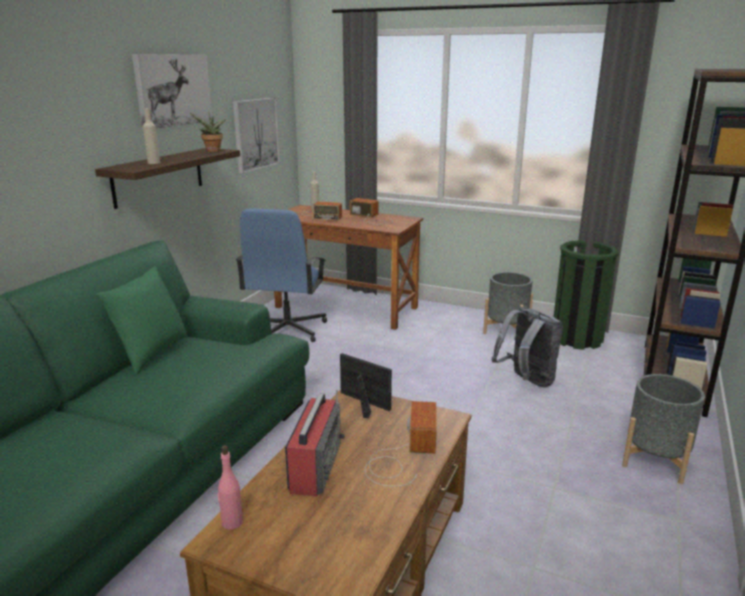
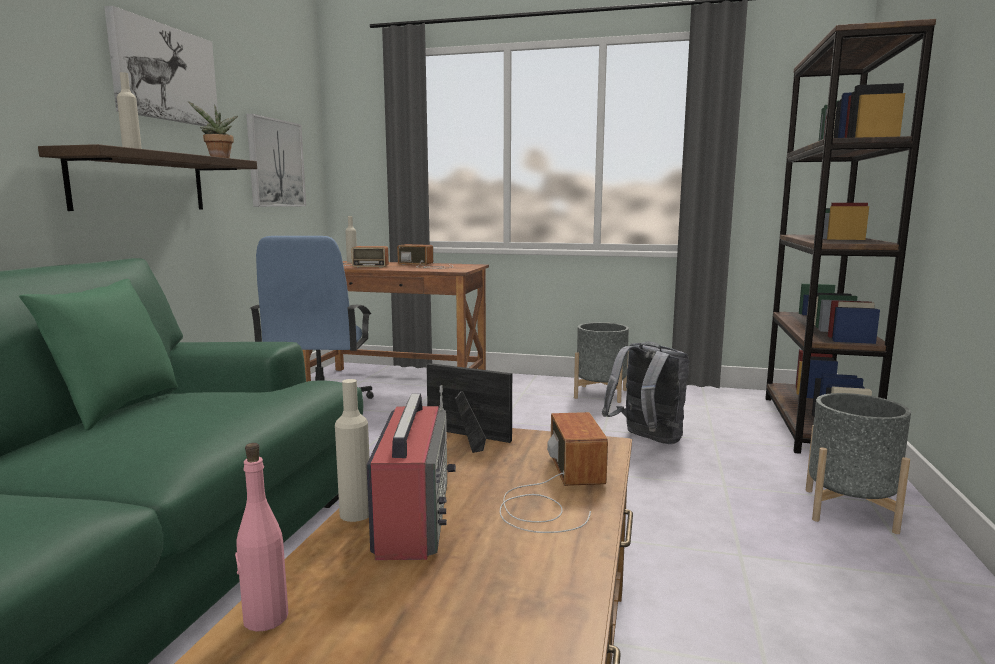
camera: 10 degrees left, 10 degrees down
(284, 460) = (355, 514): none -> beige bottle
(577, 338) = (686, 396): green trash can -> none

